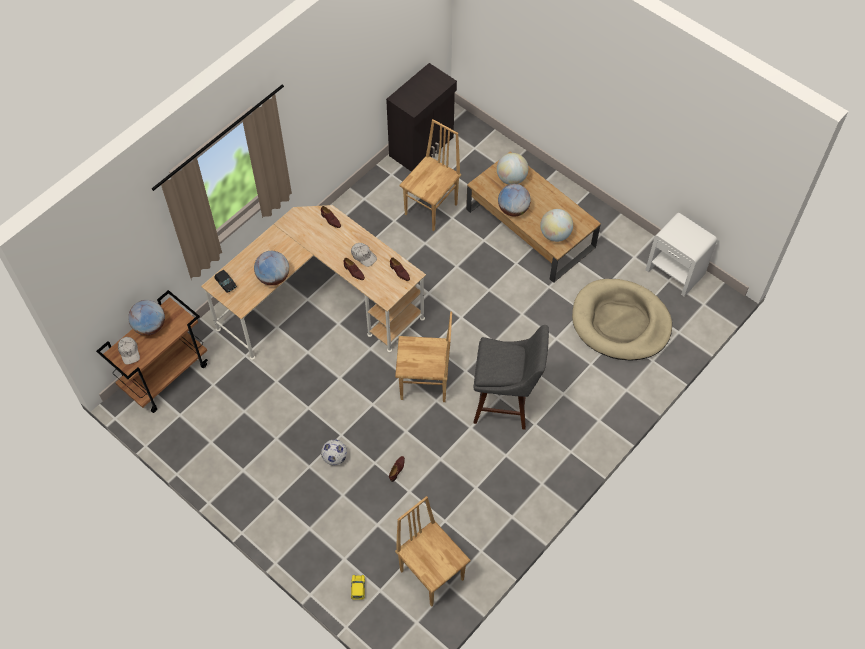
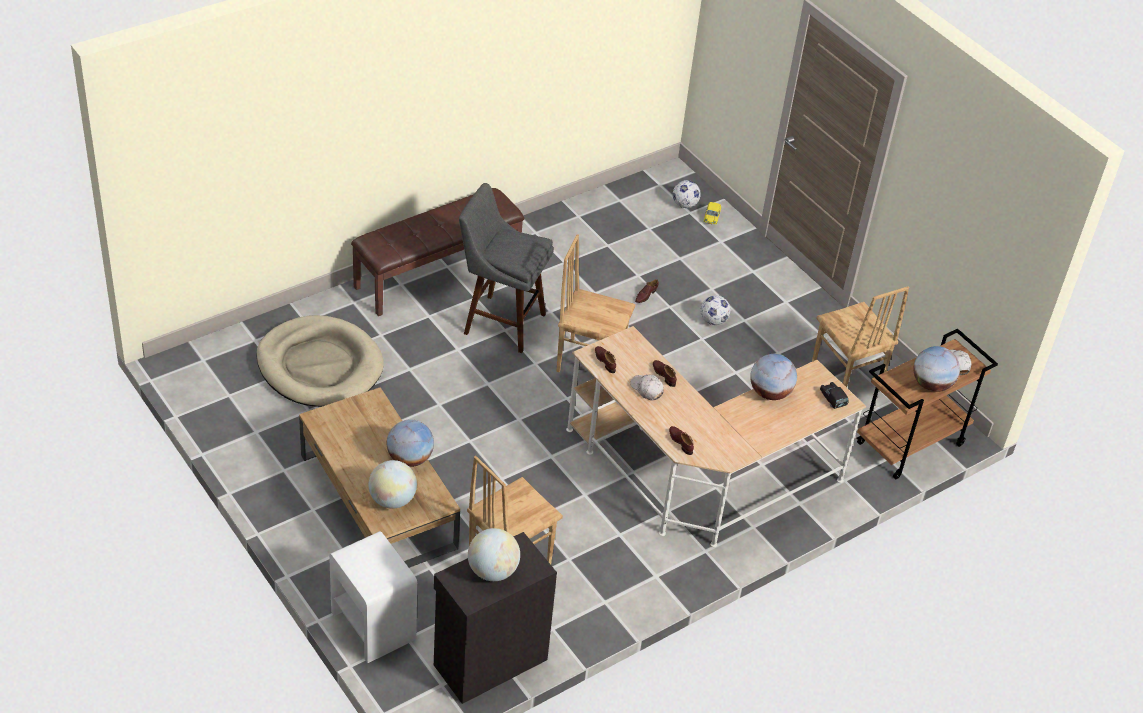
camera: 170 degrees left, 15 degrees down
(386, 600) = (685, 205): none -> football
(432, 574) = (634, 212): brown chair -> brown chair (844, 378)
(555, 234) = (368, 415): globe -> globe (492, 571)
(575, 441) = (437, 273): none -> brown bench
(675, 272) = (213, 402): white nightstand -> white nightstand (373, 625)

